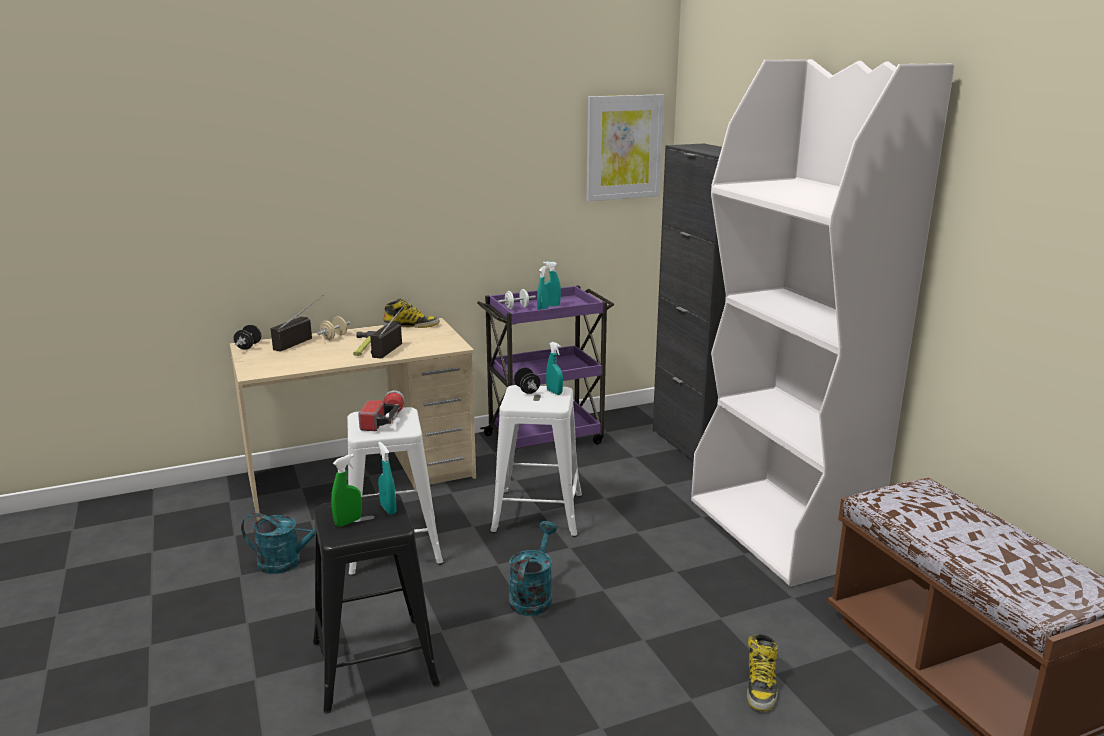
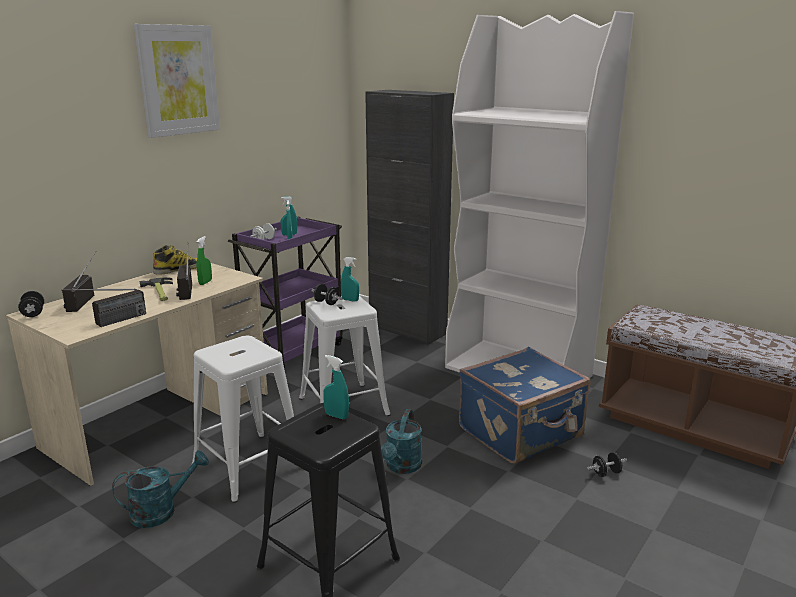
camera: 30 degrees left, 0 degrees up
(291, 368) = (109, 323): none -> radio
(334, 337) = (116, 290): beige dumbbell -> none
(348, 522) = (316, 435): green spray bottle -> green spray bottle (205, 282)
(383, 420) = (235, 350): flashlight -> none
(533, 595) = (402, 467): turquoise watering can -> turquoise watering can turned 150 degrees counterclockwise
(624, 147) = (318, 97): picture -> picture (178, 80)
(705, 603) = (522, 433): none -> blue suitcase
(761, 685) = (606, 473): boot -> black dumbbell

